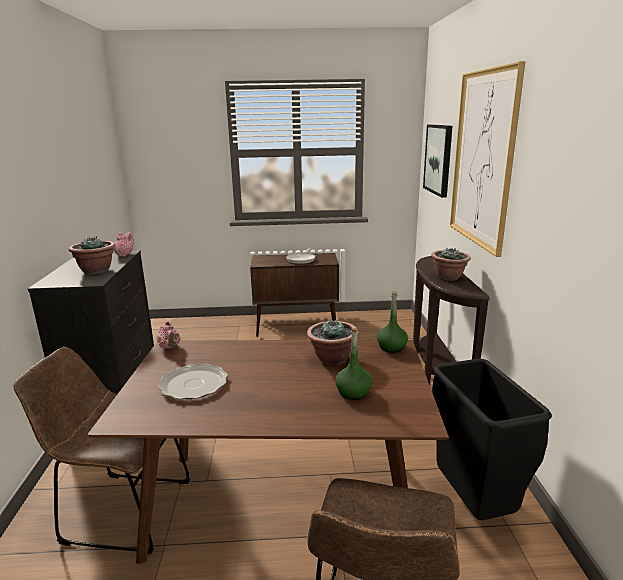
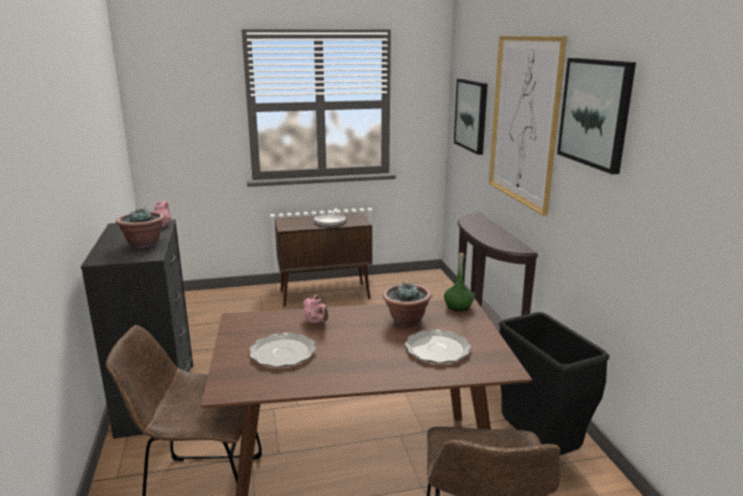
camera: 10 degrees left, 0 degrees up
(170, 348) = (239, 320): pink teapot -> pink teapot (316, 322)
(353, 392) = (437, 349): green bottle -> plate
(449, 277) = (494, 236): potted plant -> none
(551, 141) = (595, 112): none -> picture

